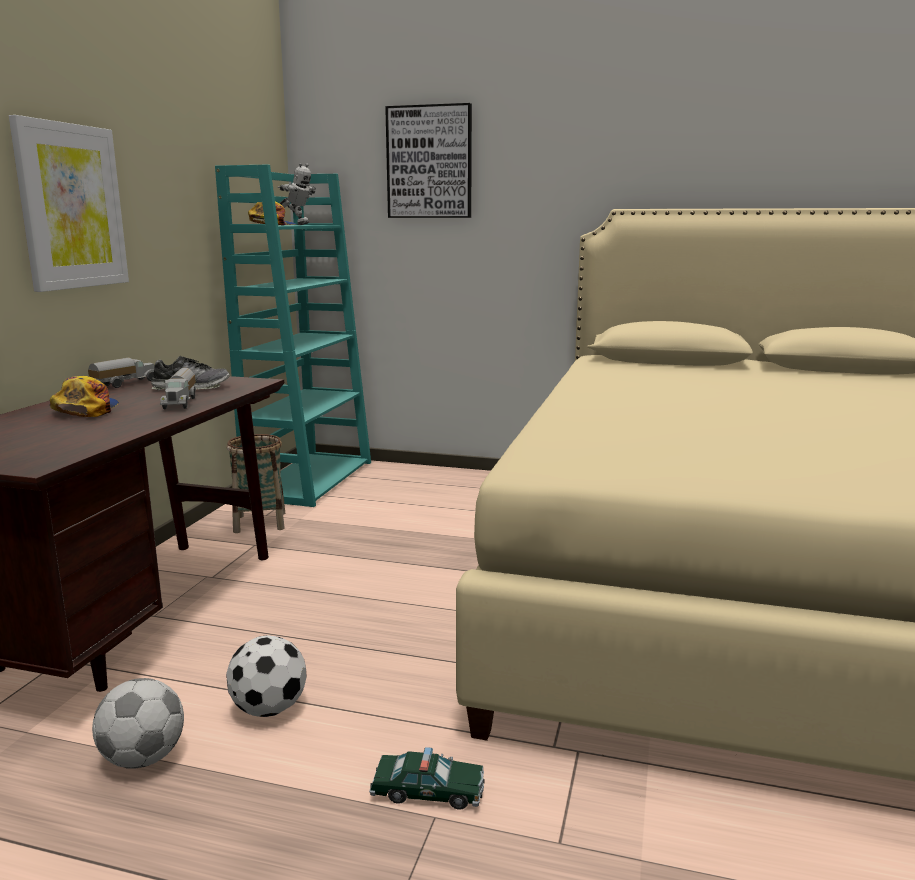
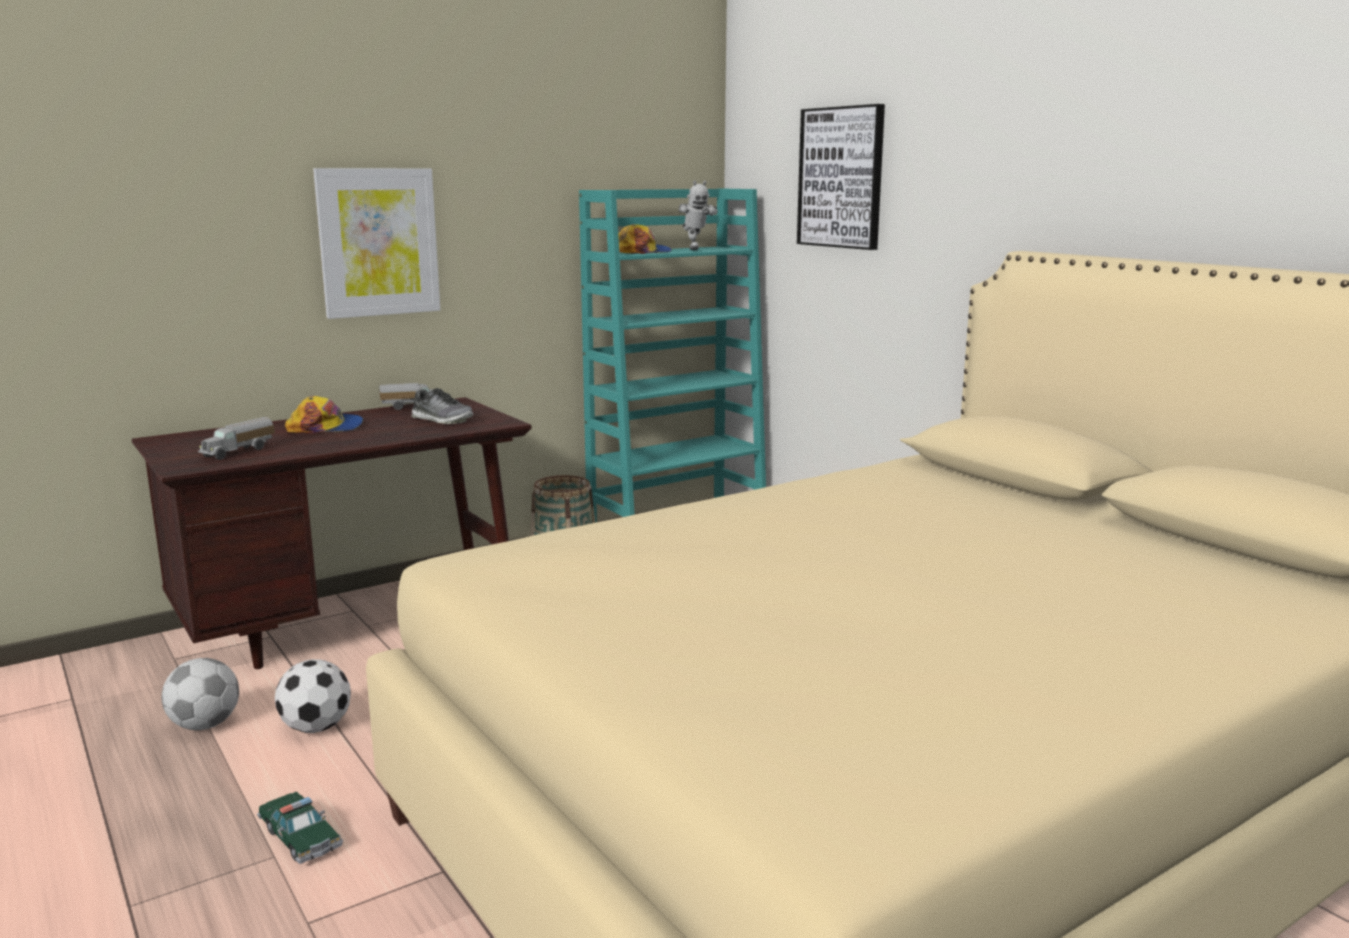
camera: 40 degrees right, 0 degrees up
(85, 410) = (326, 427): cap -> cap turned 45 degrees clockwise
(181, 402) = (396, 433): toy truck -> toy truck (239, 452)

